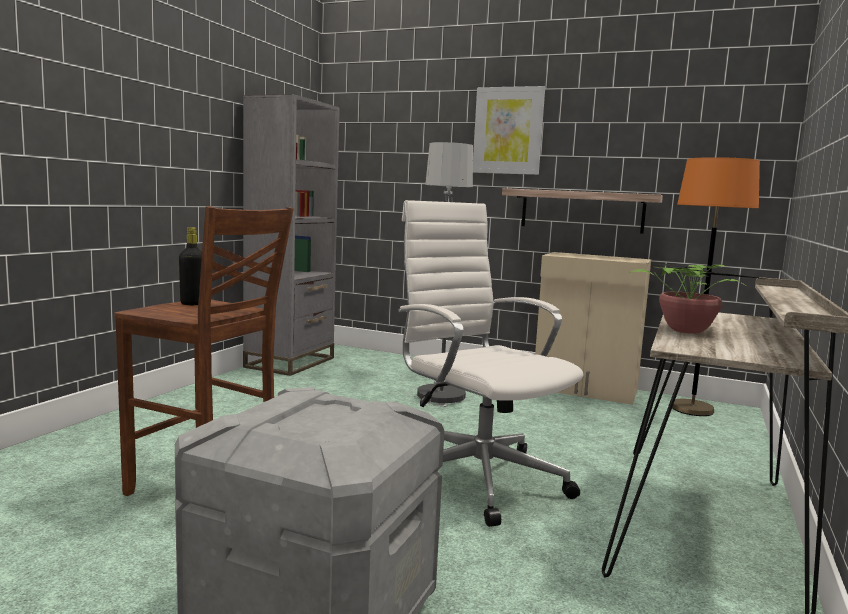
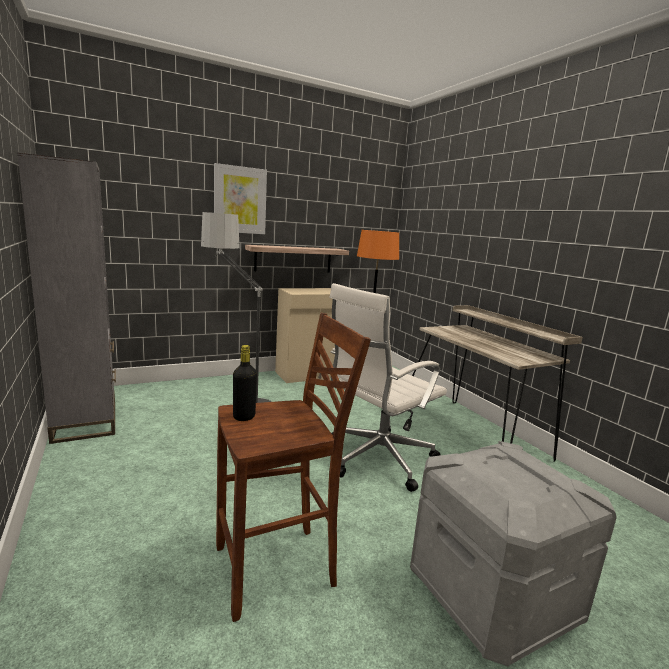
camera: 50 degrees left, 5 degrees up
(477, 478) = (377, 459): white office chair -> white office chair turned 45 degrees counterclockwise
(688, 330) = (480, 345): potted plant -> none

